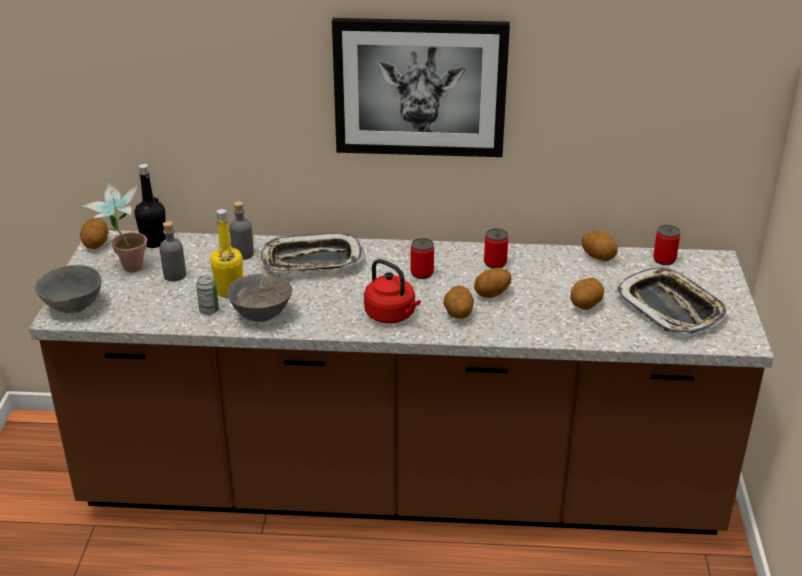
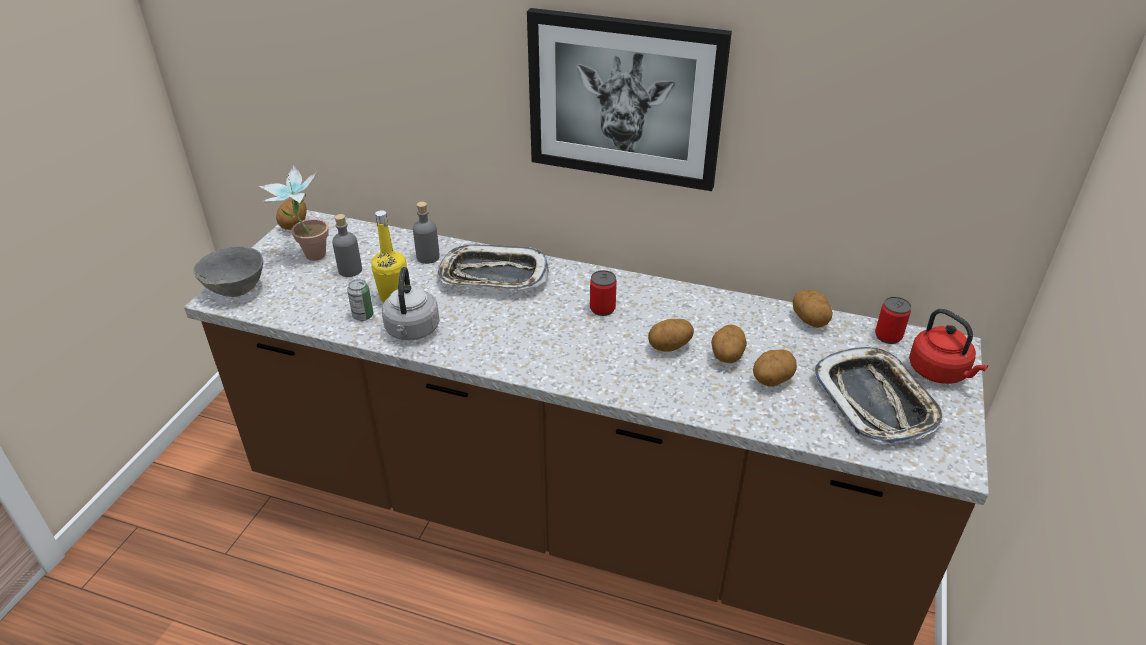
camera: 15 degrees right, 5 degrees up
(154, 242) = (349, 231): black bottle -> none
(261, 316) = (412, 331): grey bowl -> grey kettle
(392, 315) = (548, 355): red kettle -> red kettle (940, 372)
(457, 315) = (620, 366): potato -> potato (726, 357)
(495, 263) = (688, 309): can -> none

